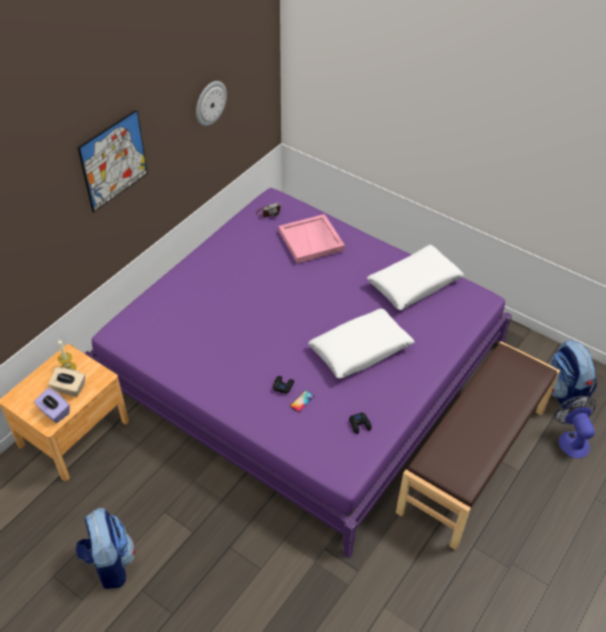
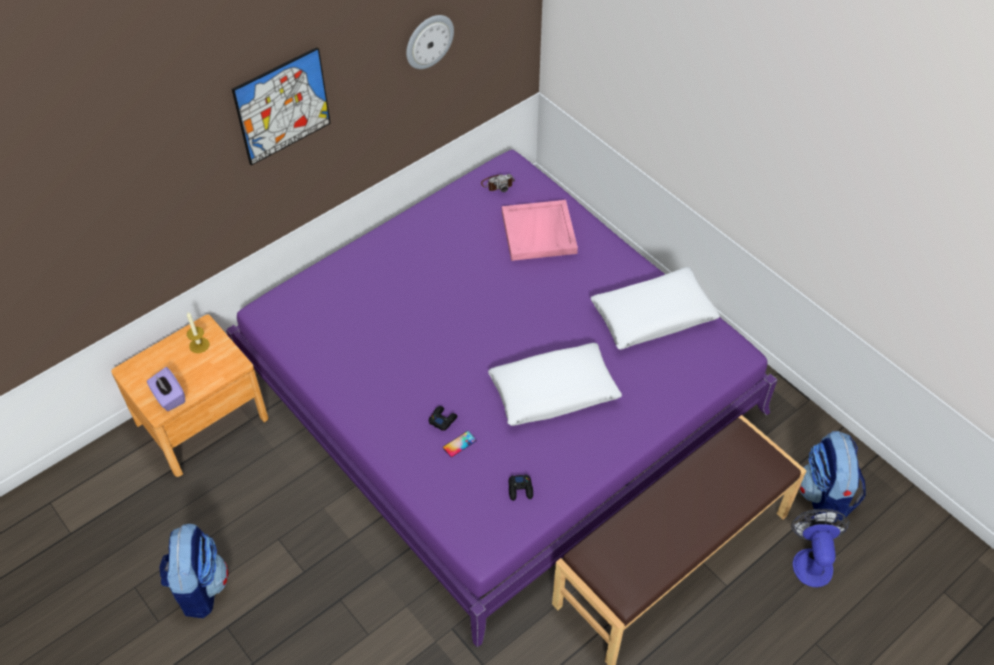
camera: 15 degrees right, 5 degrees up
(69, 388) = (193, 371): beige tissue box -> none

